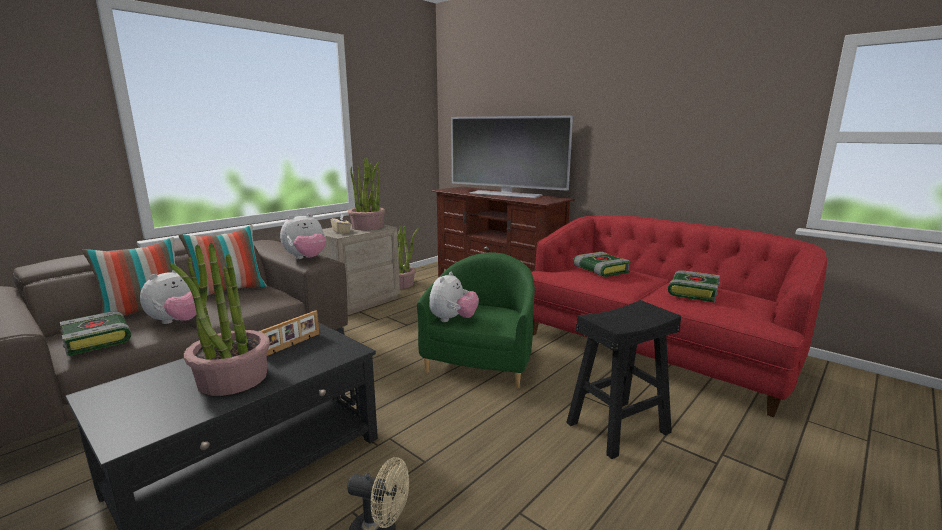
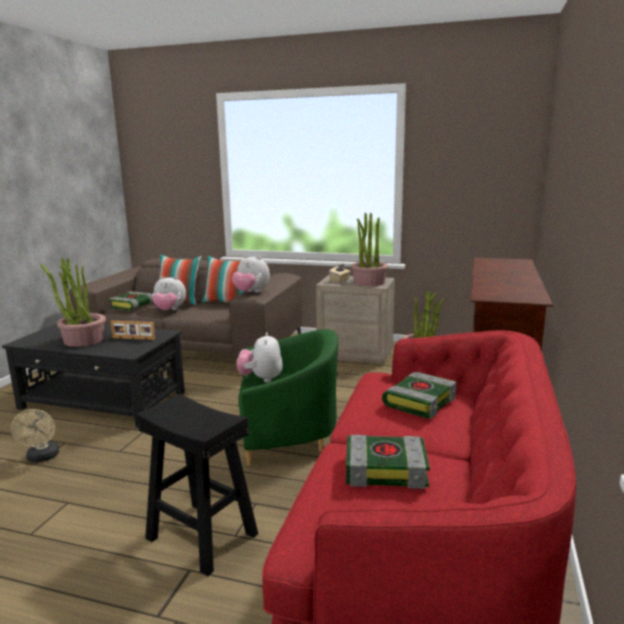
camera: 65 degrees right, 0 degrees up
(453, 320) = (261, 379): plush toy -> plush toy turned 90 degrees clockwise
(505, 194) = (508, 278): television -> none

